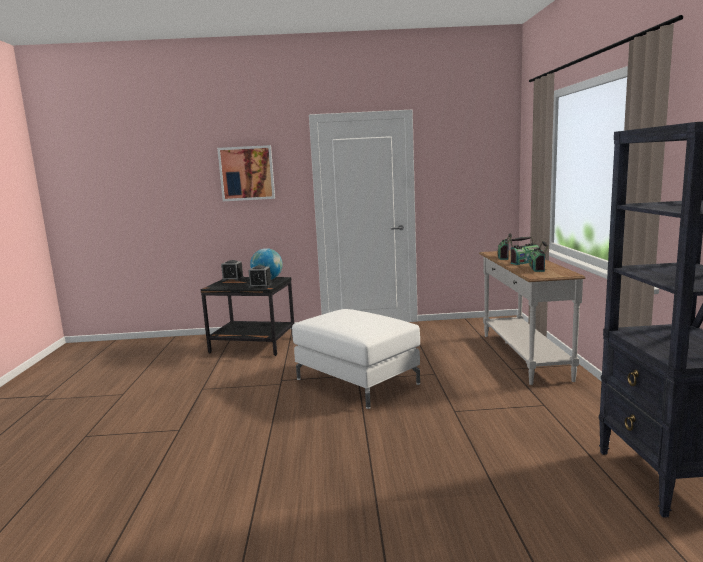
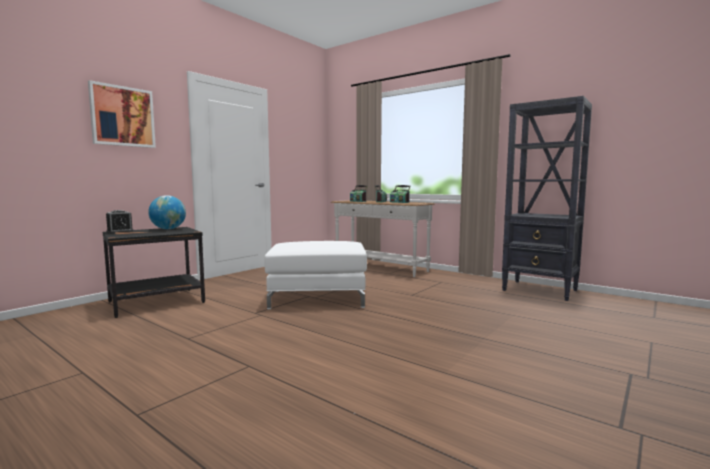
camera: 50 degrees left, 5 degrees down
(260, 286) = (179, 231): alarm clock -> none

